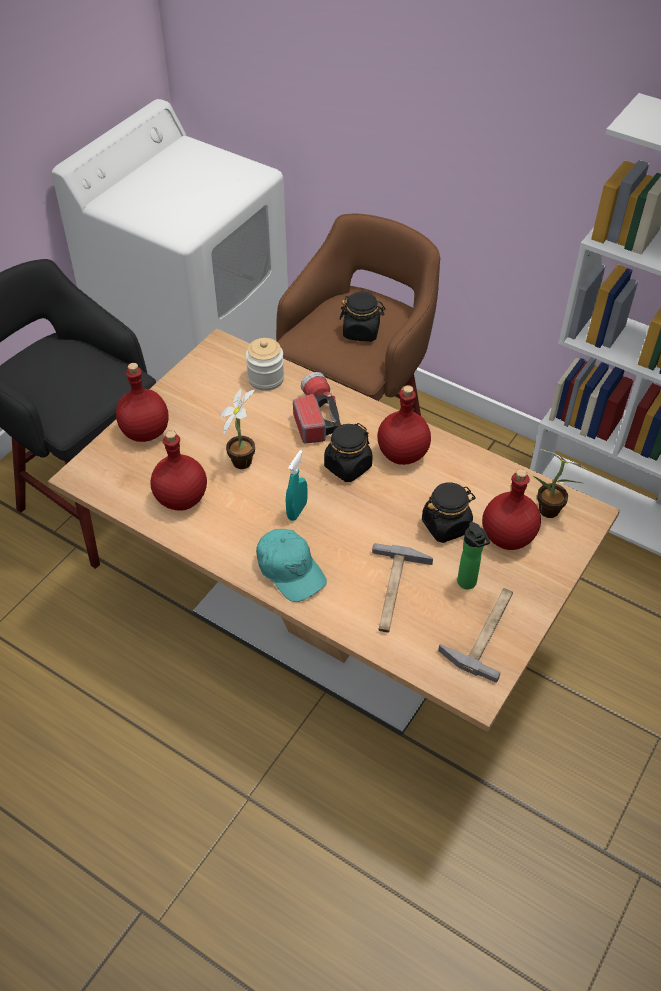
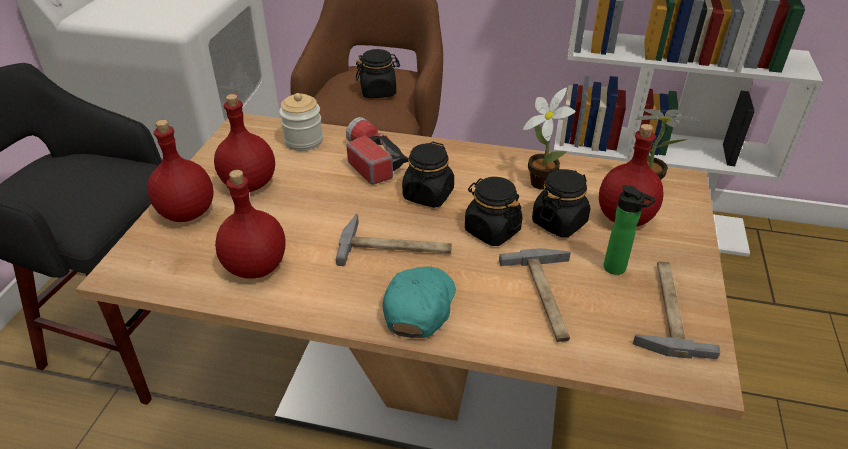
camera: 20 degrees left, 10 degrees down
(243, 459) = (312, 213): potted plant -> potted plant (540, 181)
(290, 570) = (419, 306): turquoise cap -> turquoise cap turned 105 degrees counterclockwise
(297, 511) = (396, 246): turquoise spray bottle -> hammer
(383, 517) = (492, 230): none -> black jar
(402, 455) = (477, 173): red bottle -> red bottle (249, 185)

